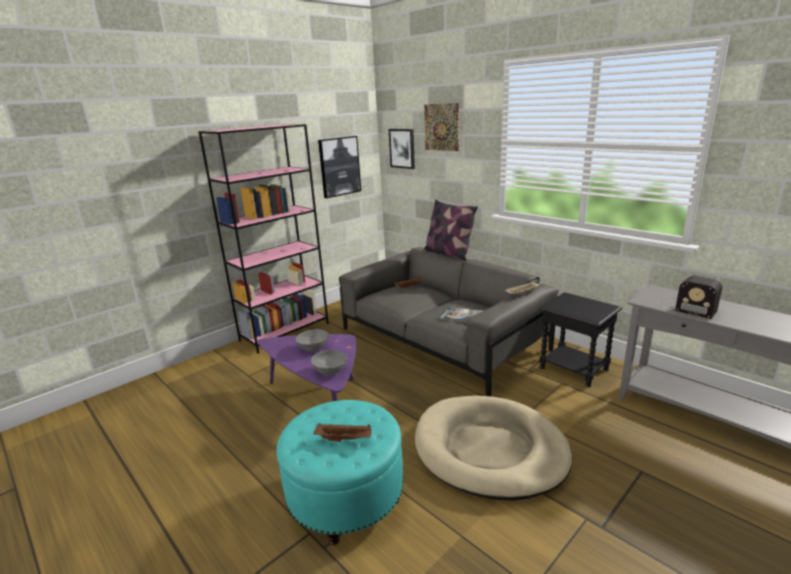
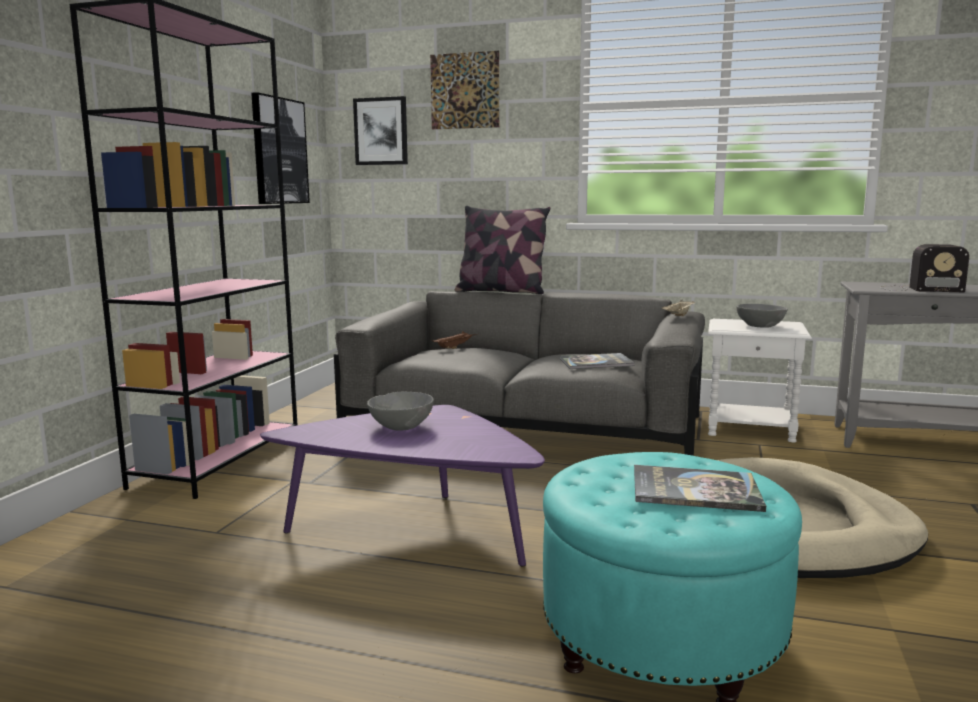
camera: 30 degrees left, 10 degrees down
(330, 371) = (485, 444): grey bowl -> grey bowl (760, 326)
(344, 439) = (695, 490): brown tray -> book
(574, 368) = (750, 428): black side table -> white side table

